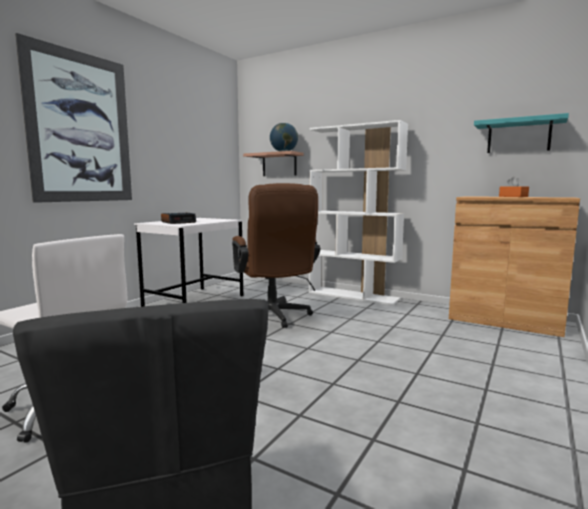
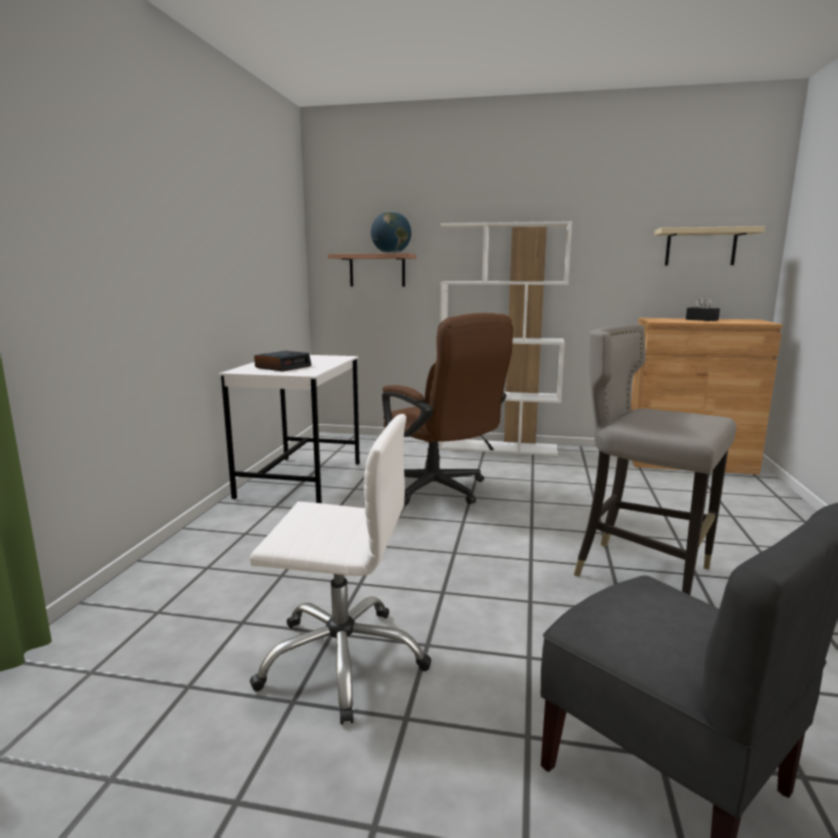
camera: 20 degrees left, 5 degrees up
(81, 128) = (152, 226): picture -> none
(350, 392) = (641, 573): none -> grey stool
(513, 196) = (701, 320): orange tissue box -> black tissue box
(518, 136) = (700, 247): turquoise shelf -> beige shelf

